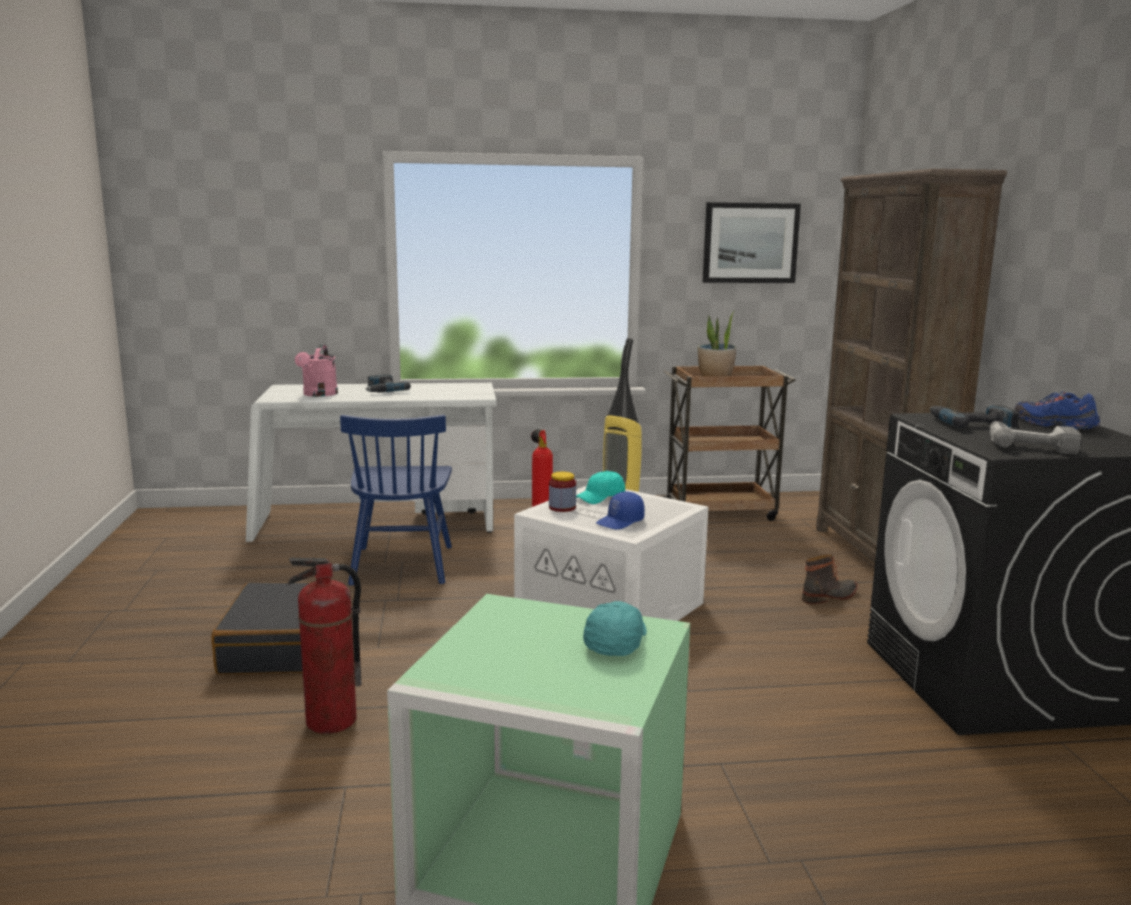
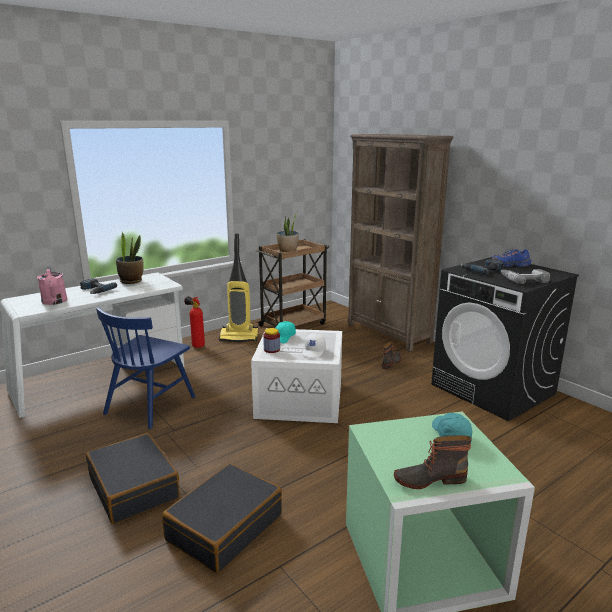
camera: 30 degrees left, 5 degrees up
(331, 721) = (224, 527): fire extinguisher -> black suitcase
(401, 565) = (150, 405): blue chair -> blue chair turned 60 degrees clockwise
(441, 387) = (131, 281): none -> potted plant
(491, 676) = (429, 479): none -> boot
(620, 522) = (314, 352): blue cap -> white cap
(750, 243) = (287, 169): picture -> none

